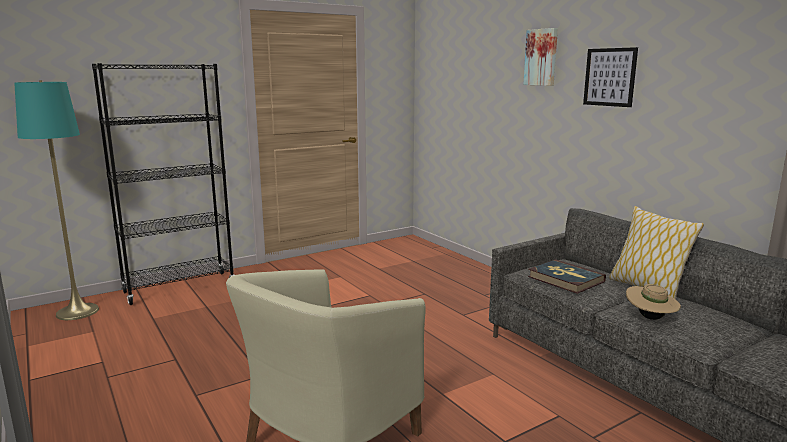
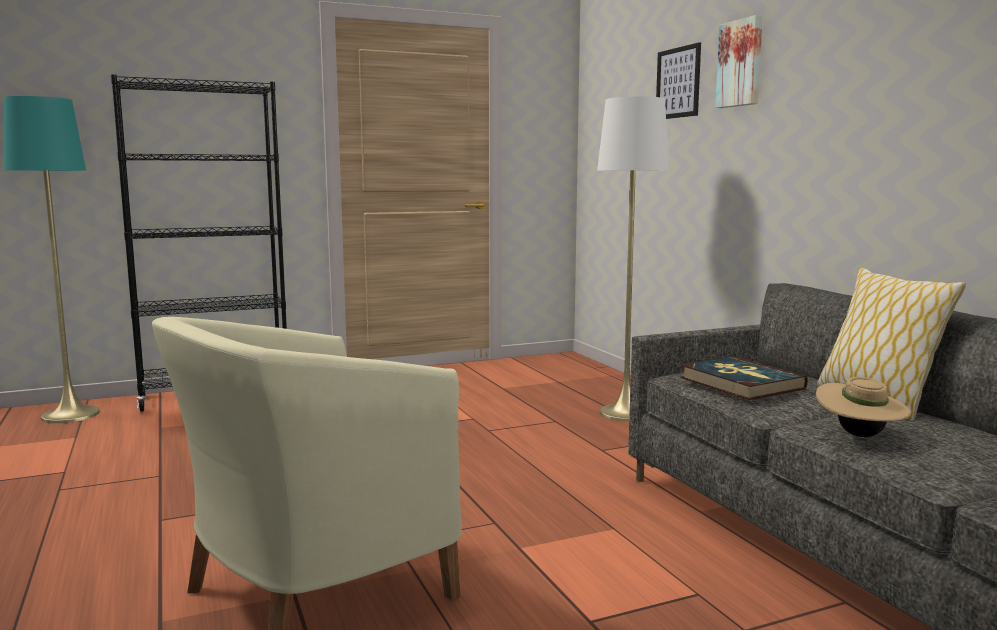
camera: 10 degrees right, 5 degrees down
(466, 284) = (625, 413): none -> white floor lamp
(609, 77) = (837, 78): picture -> picture (678, 83)

